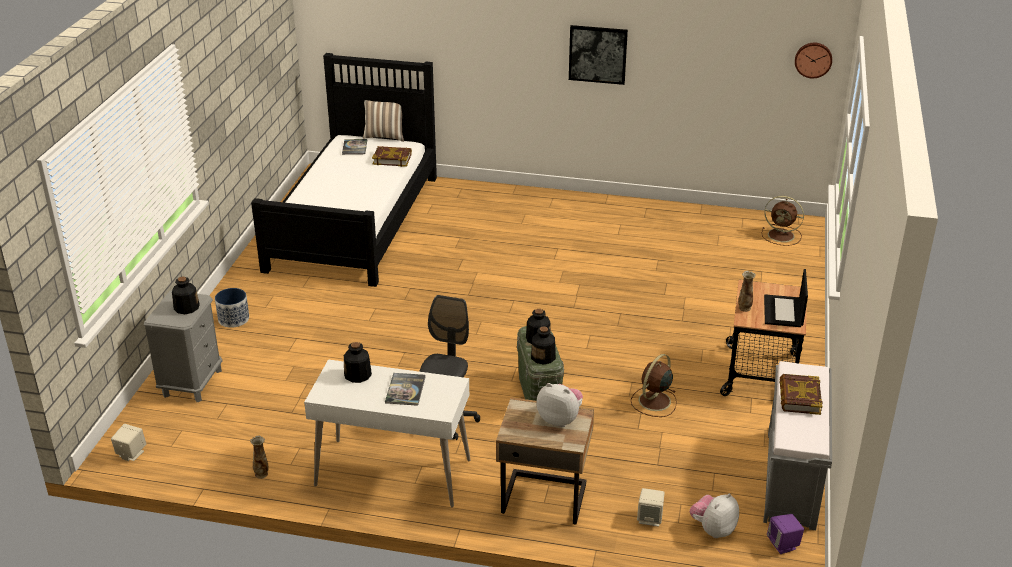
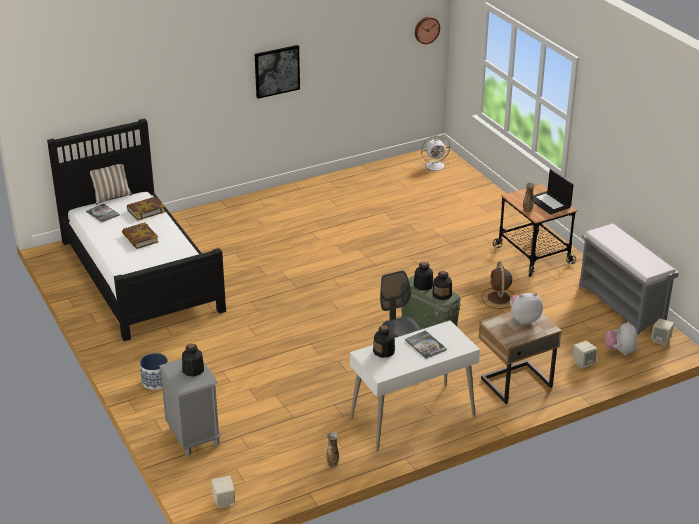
camera: 40 degrees left, 0 degrees up
(782, 235) = (435, 166): brown fan -> white fan
(783, 545) = (661, 340): purple speaker -> beige speaker
(799, 398) = (622, 246): book -> book (140, 238)

